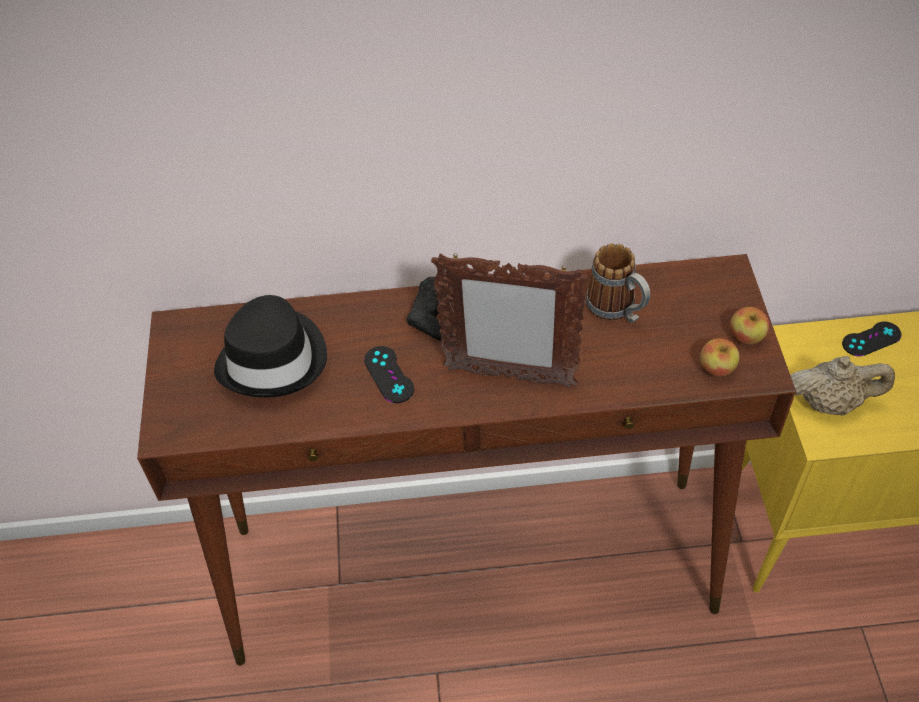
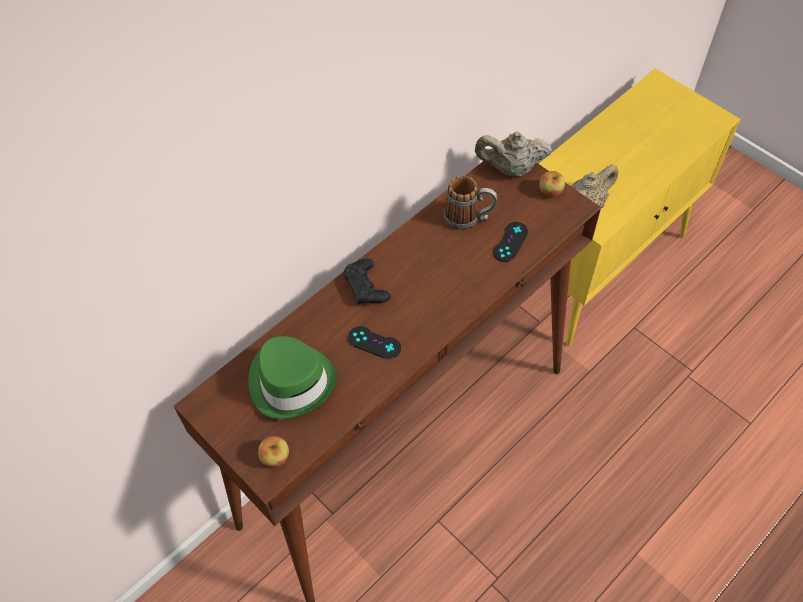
camera: 40 degrees left, 5 degrees up
(274, 359) = (292, 380): black hat -> green hat
(508, 376) = (445, 297): picture frame -> none
(717, 368) = (551, 219): apple -> apple (275, 457)
(721, 285) = (510, 169): none -> beige teapot
(871, 339) = (576, 156): black game controller -> black game controller (510, 242)

